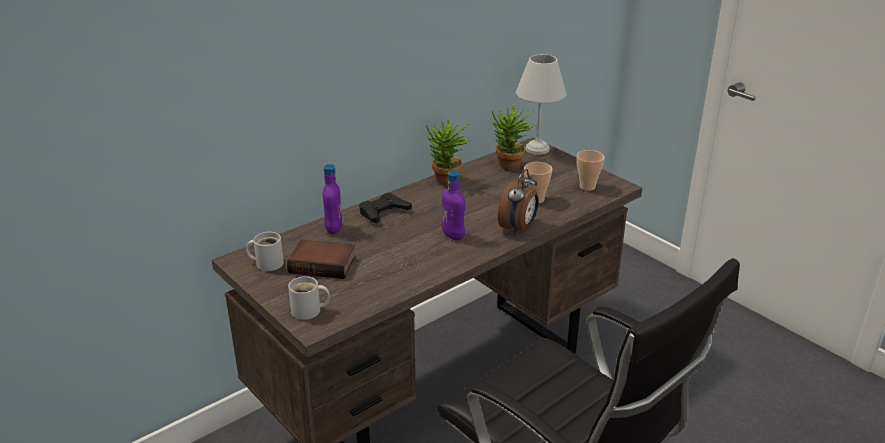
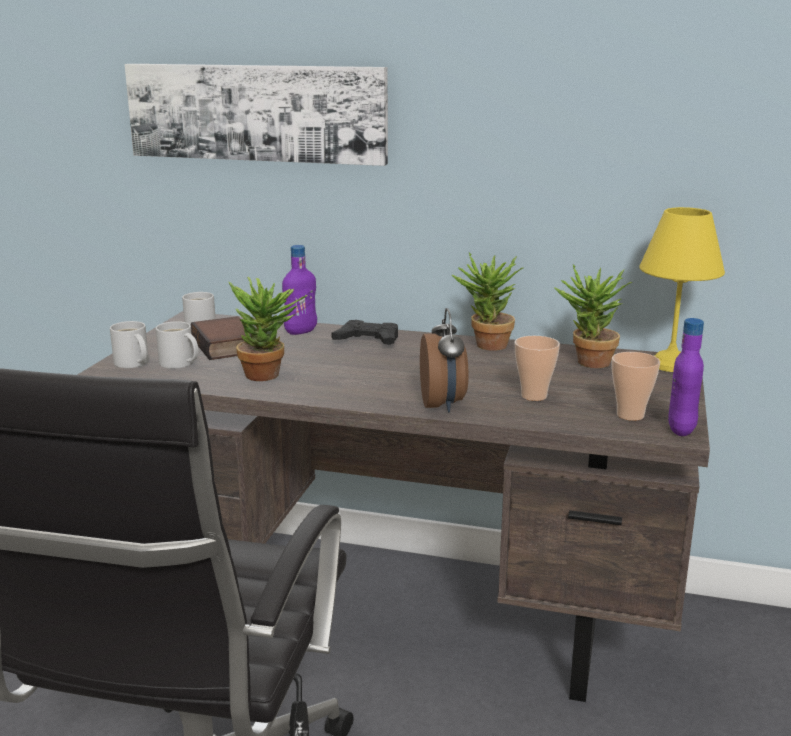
camera: 55 degrees right, 10 degrees down
(257, 71) = (257, 112): none -> picture
(335, 293) = (178, 364): none -> white mug
(404, 265) = (269, 375): none -> potted plant
(453, 235) = (369, 379): purple bottle -> purple bottle (681, 429)
(518, 228) = (443, 404): alarm clock -> alarm clock turned 90 degrees counterclockwise
(537, 149) = (672, 365): white table lamp -> yellow table lamp

